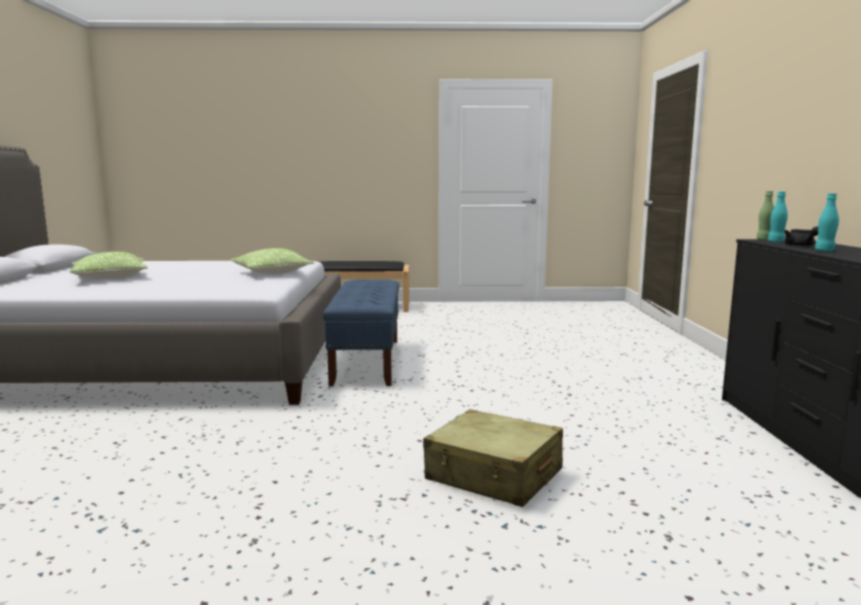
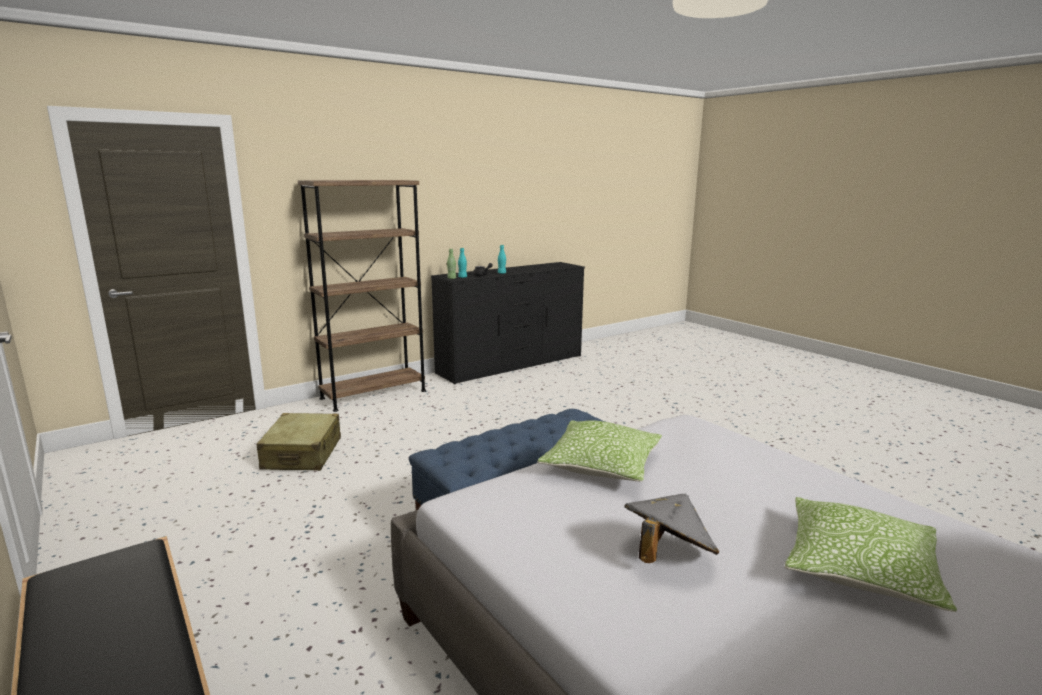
camera: 125 degrees left, 5 degrees up
(198, 267) = (667, 556): none -> grey hat
(494, 475) = (642, 413): beige suitcase -> beige suitcase (302, 454)
(699, 364) = (373, 394): none -> brown bookcase

